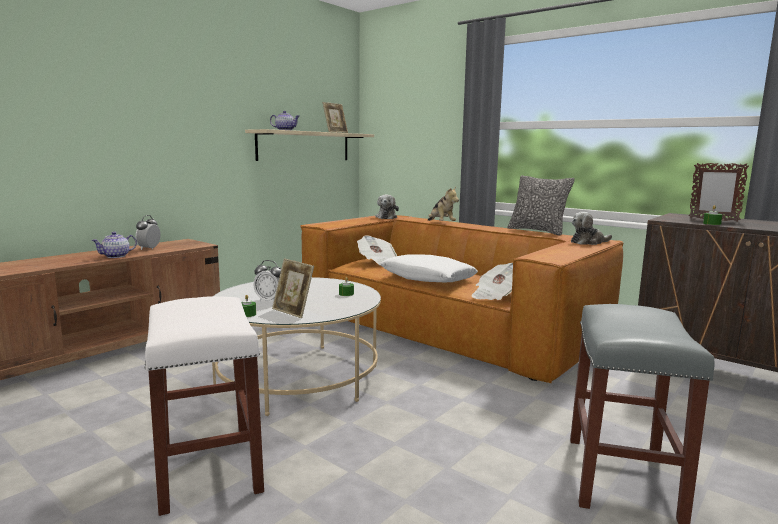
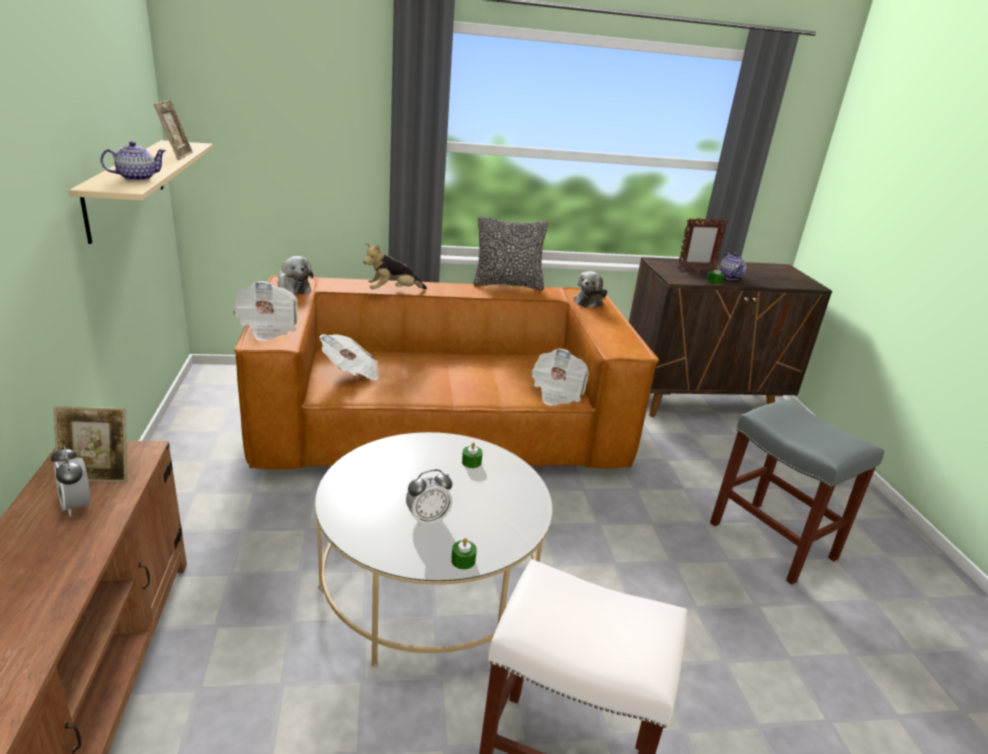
camera: 50 degrees left, 15 degrees up
(116, 256) = (78, 558): teapot -> teapot (730, 277)
(293, 312) = (494, 526): picture frame -> picture frame (97, 475)
(334, 223) = (267, 327): none -> newspaper
(427, 278) = (457, 386): white pillow -> none
(441, 224) = (393, 291): plush toy -> plush toy turned 135 degrees clockwise

